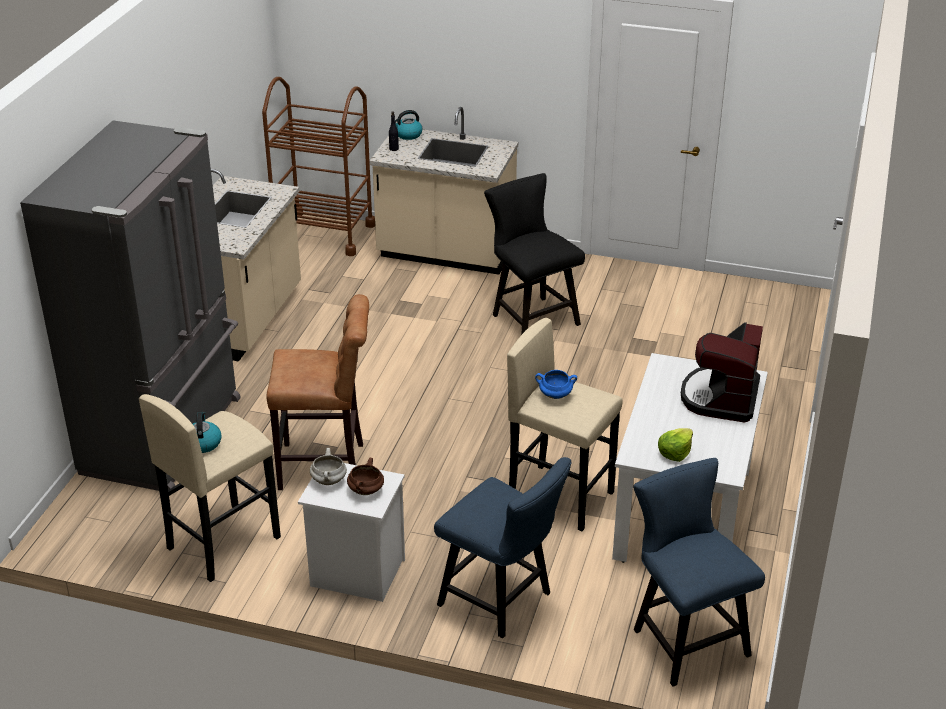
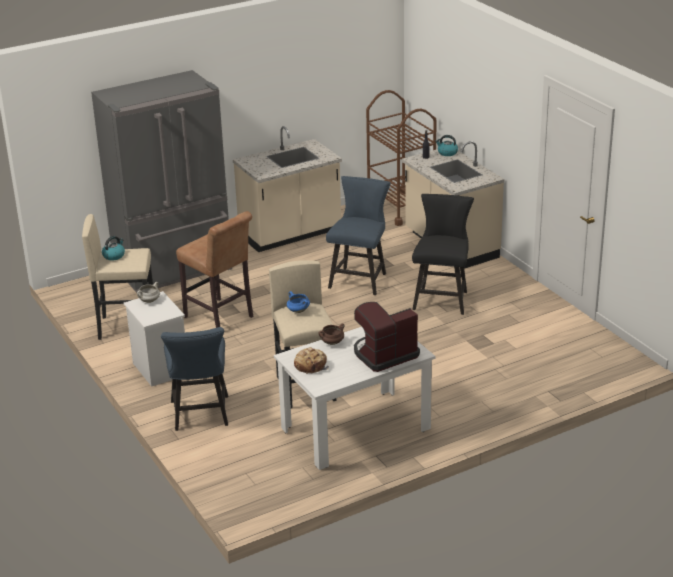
camera: 45 degrees right, 5 degrees down
(366, 491) = (156, 313): brown cooking pot -> brown cooking pot (332, 343)
(675, 452) = (311, 365): lettuce -> bread
(685, 638) = (256, 480): blue chair -> blue chair (360, 279)

